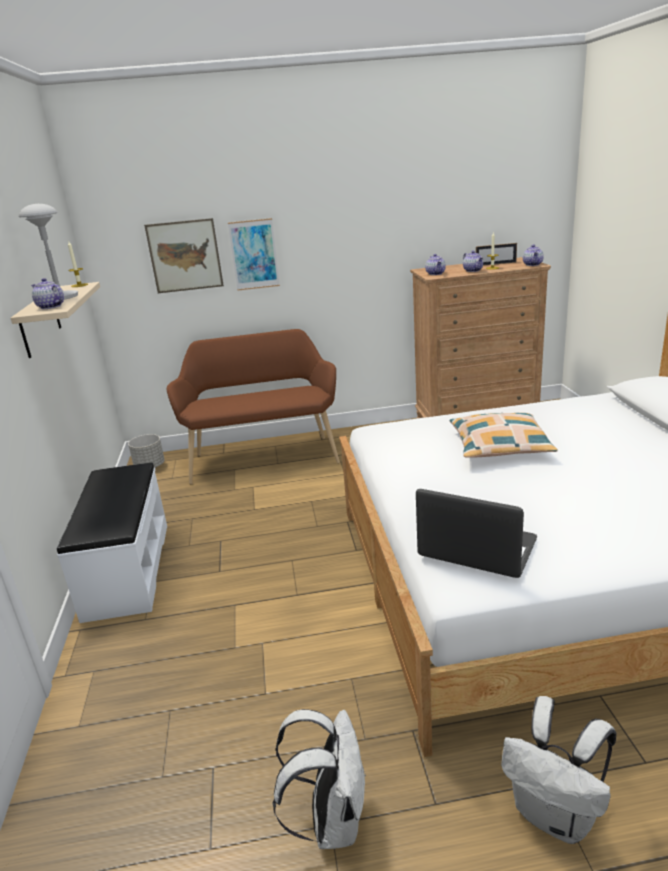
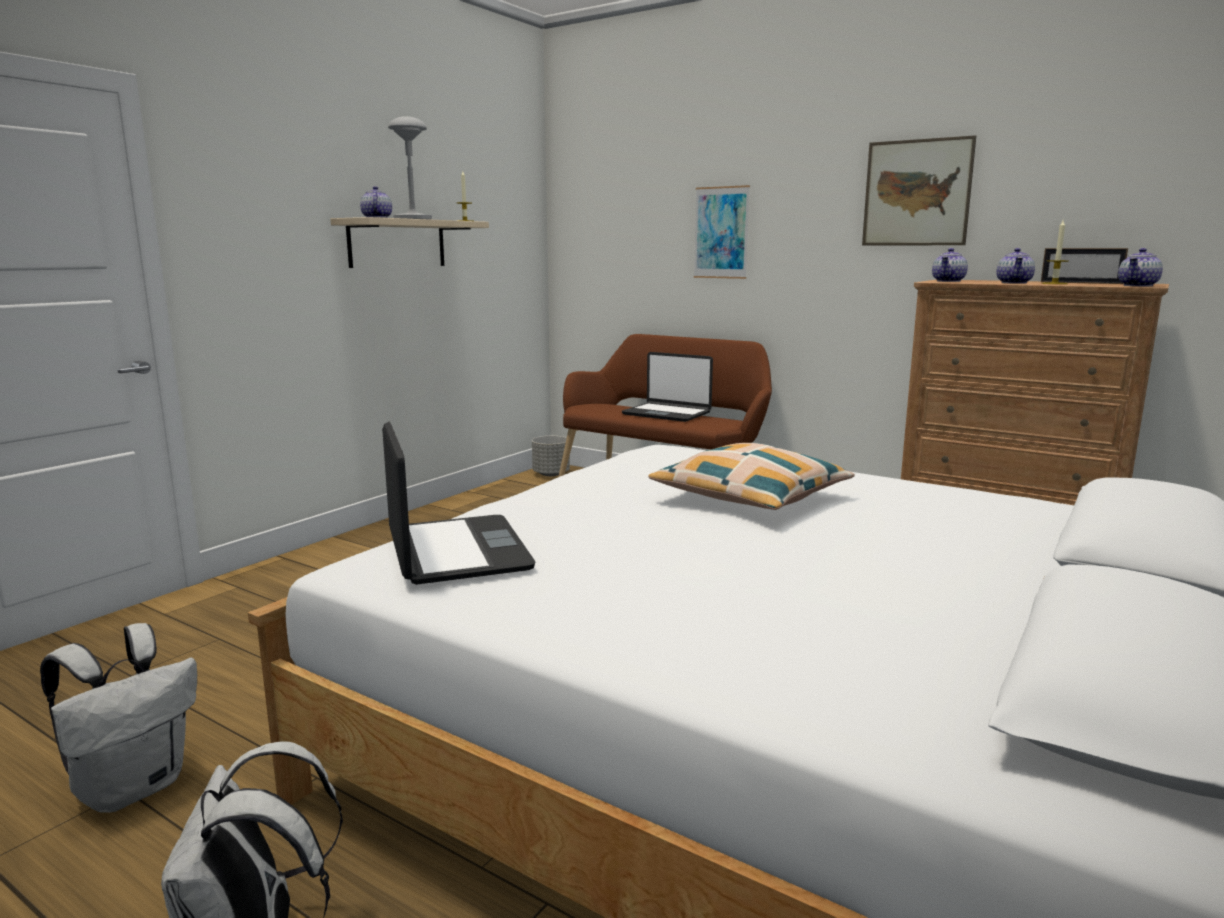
camera: 40 degrees right, 10 degrees down
(127, 569) = (388, 535): white bench -> none
(185, 256) = (644, 226): picture -> picture (917, 193)
(263, 396) = (667, 413): none -> laptop

